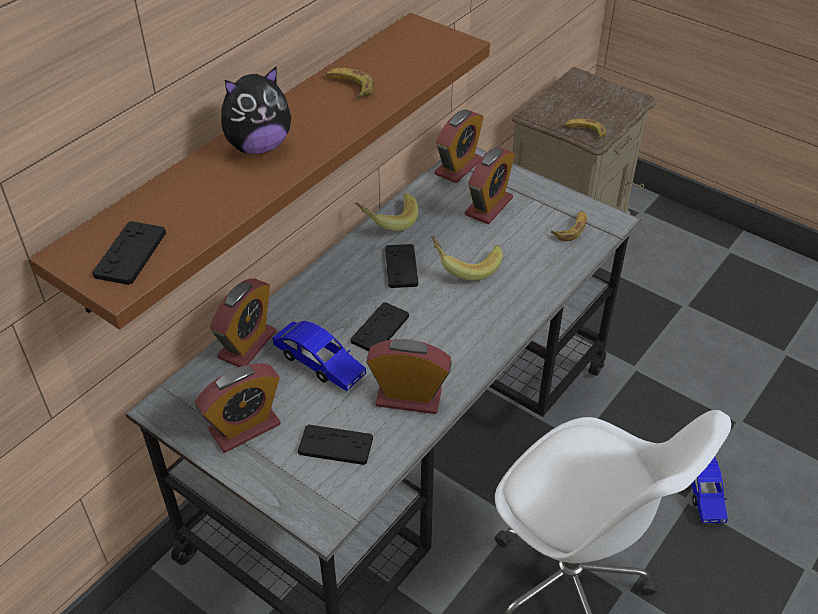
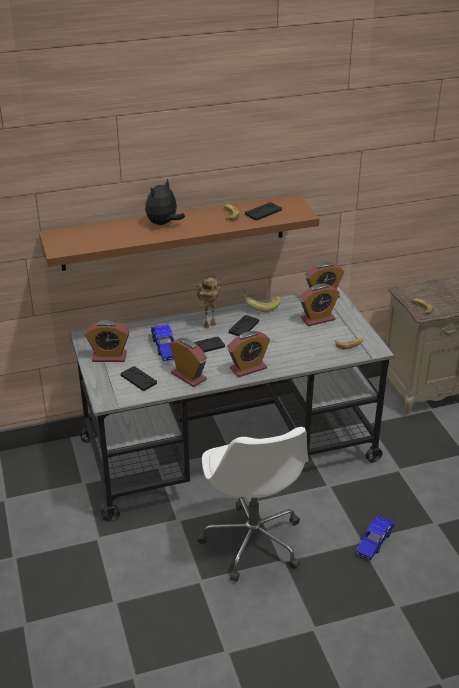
camera: 35 degrees right, 10 degrees down
(130, 254) = (73, 242): black game controller -> black game controller (263, 212)
(247, 345) = (142, 328): alarm clock -> alarm clock (248, 368)
(258, 146) = (163, 223): plush toy -> plush toy turned 120 degrees clockwise
(347, 287) = (209, 325): none -> toy robot
(465, 265) = (275, 338): banana -> none

